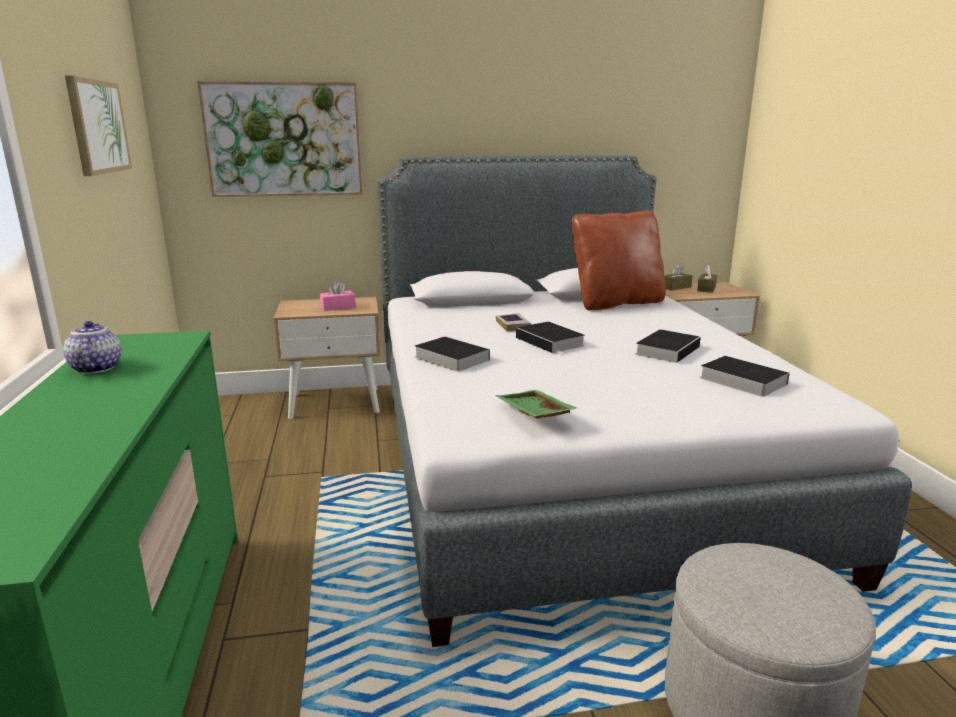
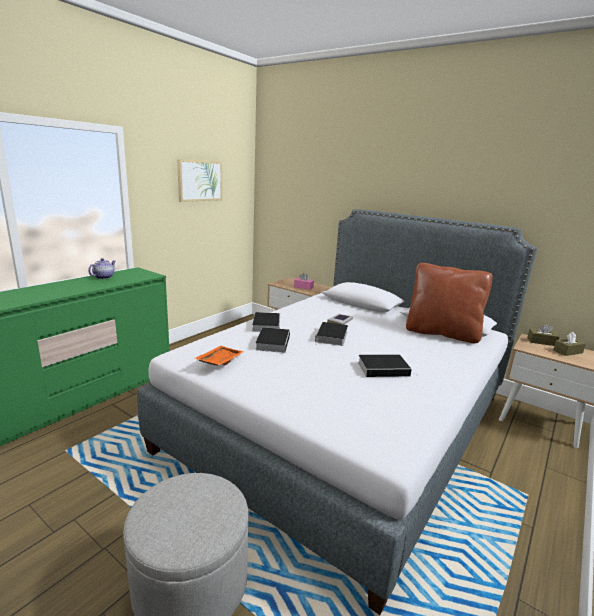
camera: 45 degrees right, 0 degrees up
(284, 140) = (305, 193): picture -> none
(533, 414) = (219, 361): green tray -> orange tray
(739, 380) = (372, 403): book -> book (273, 342)

